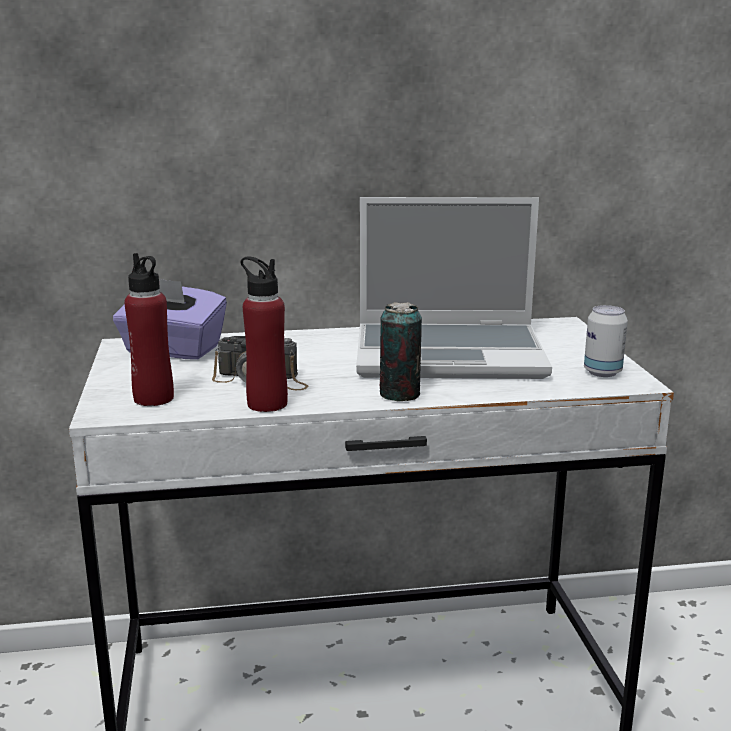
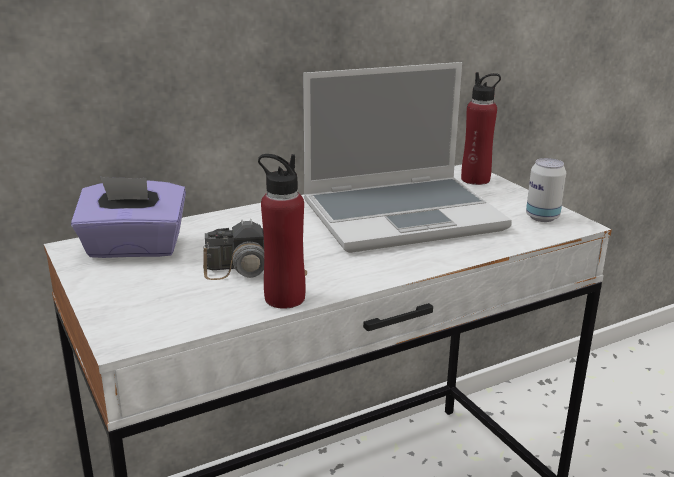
camera: 20 degrees left, 5 degrees up
(153, 398) = (163, 311): red bottle -> red bottle (475, 179)
(399, 394) = (398, 267): can -> none

